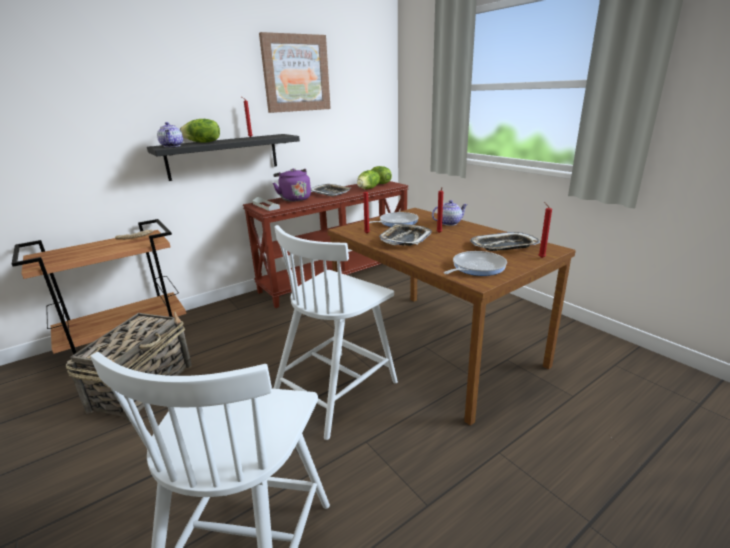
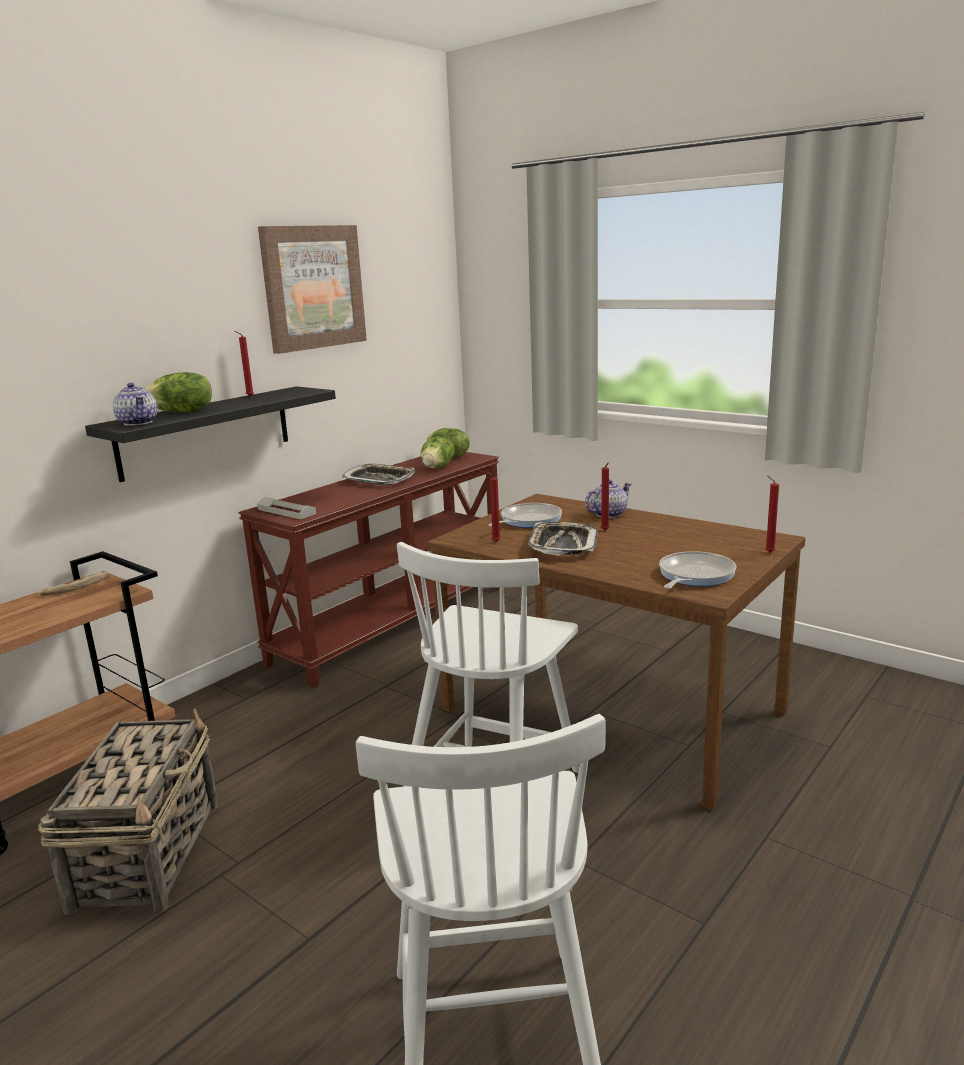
camera: 15 degrees left, 5 degrees down
(294, 198) = (324, 494): purple kettle -> none
(504, 246) = (710, 542): tray -> none

